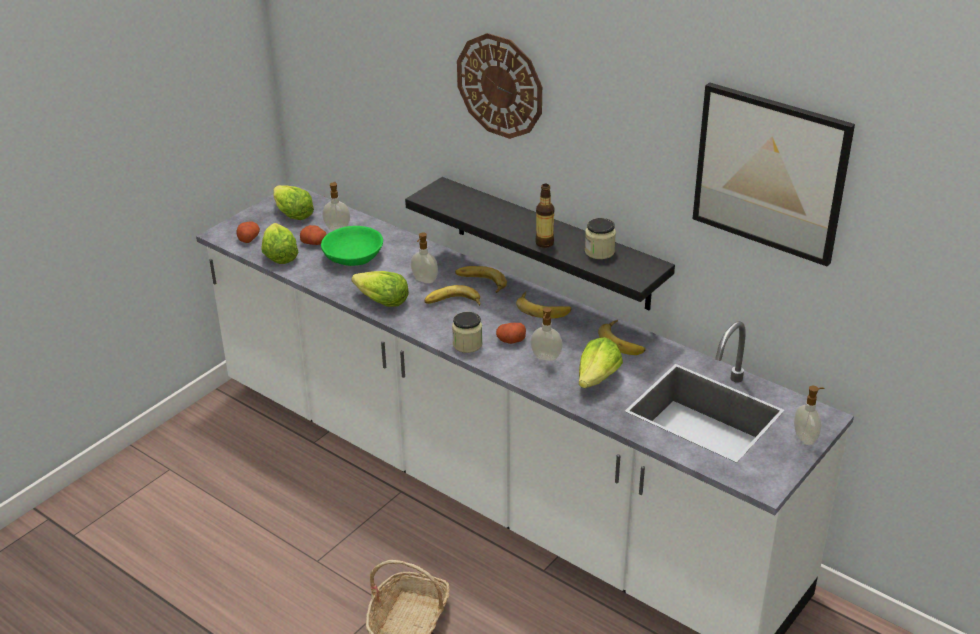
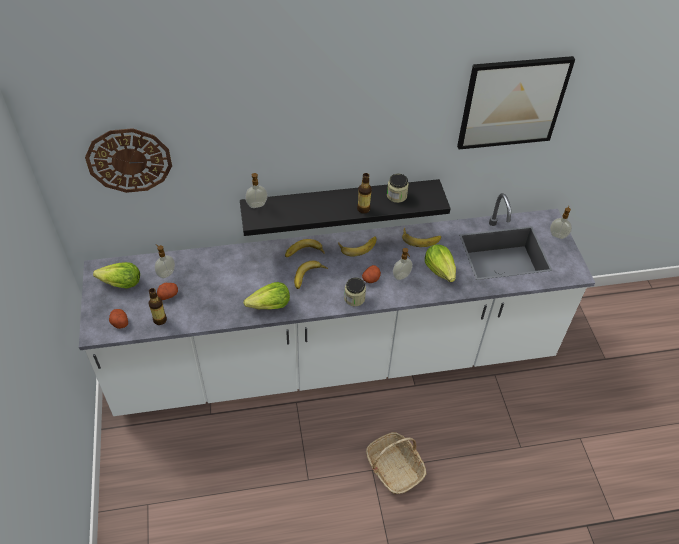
camera: 50 degrees left, 15 degrees up
(279, 255) = (160, 320): lettuce -> bottle
(353, 257) = (208, 287): green bowl -> none
(424, 280) = (272, 274): soap dispenser -> soap dispenser (257, 205)
(500, 86) = (294, 122): wall clock -> wall clock (129, 160)

